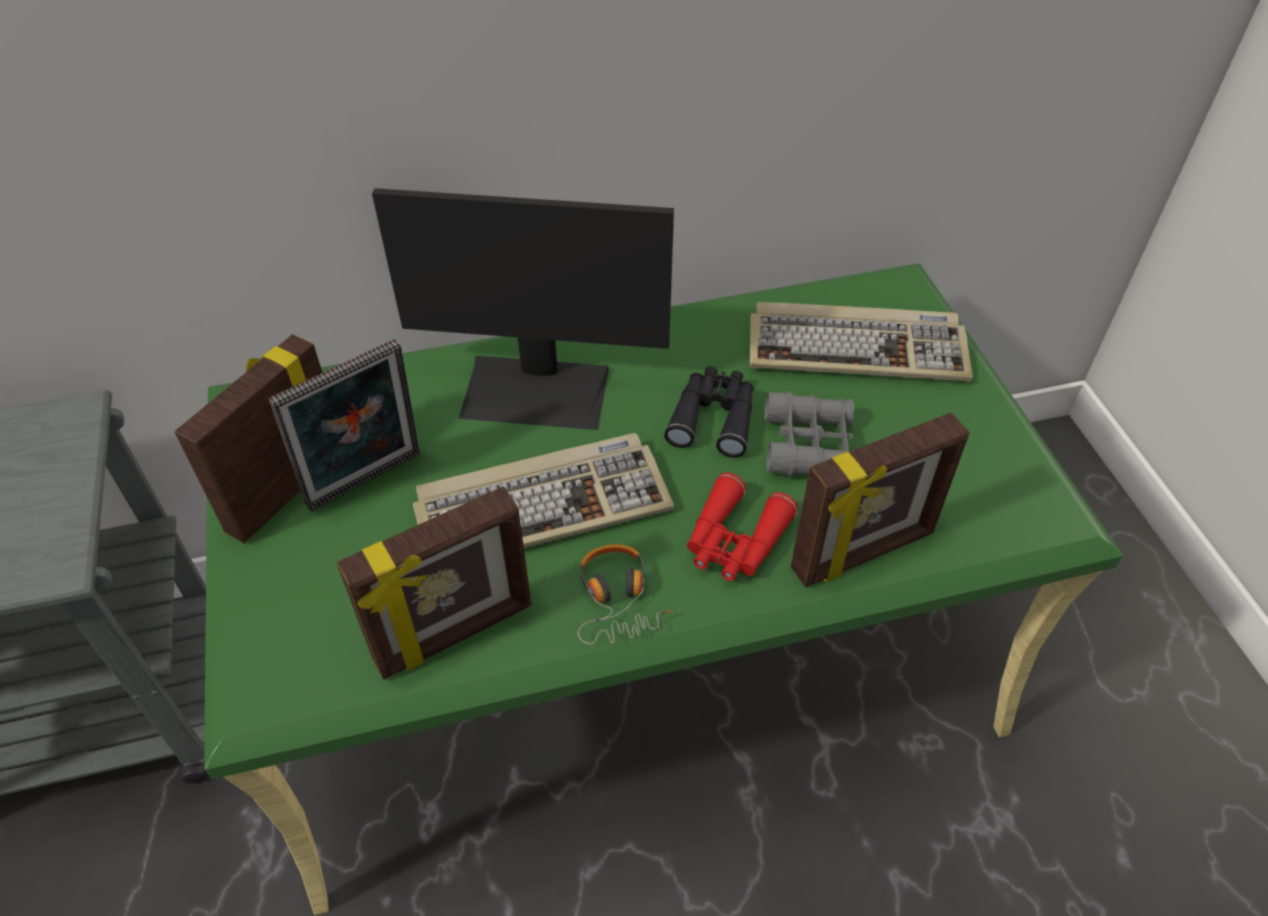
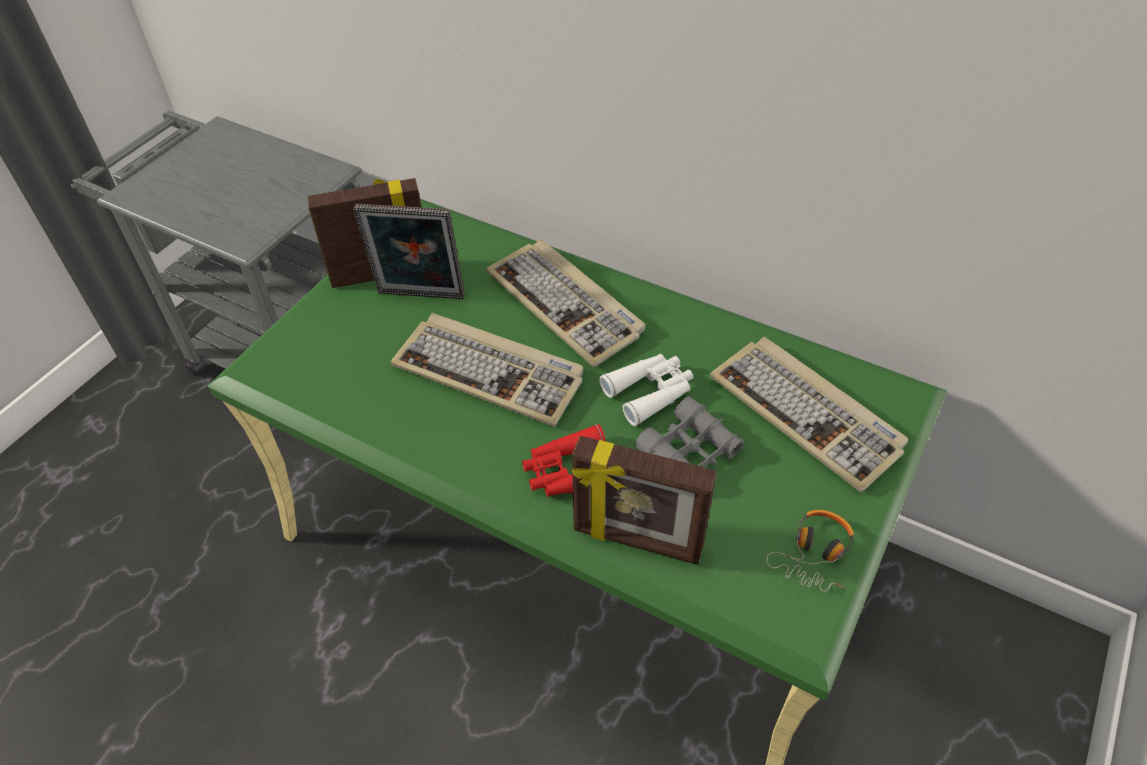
camera: 45 degrees right, 0 degrees up
(455, 634) = (368, 407): picture frame -> none
(537, 390) = (566, 305): monitor -> keyboard
(617, 600) = (465, 453): headphones -> headphones (814, 554)
(713, 417) = (650, 392): black binoculars -> white binoculars

